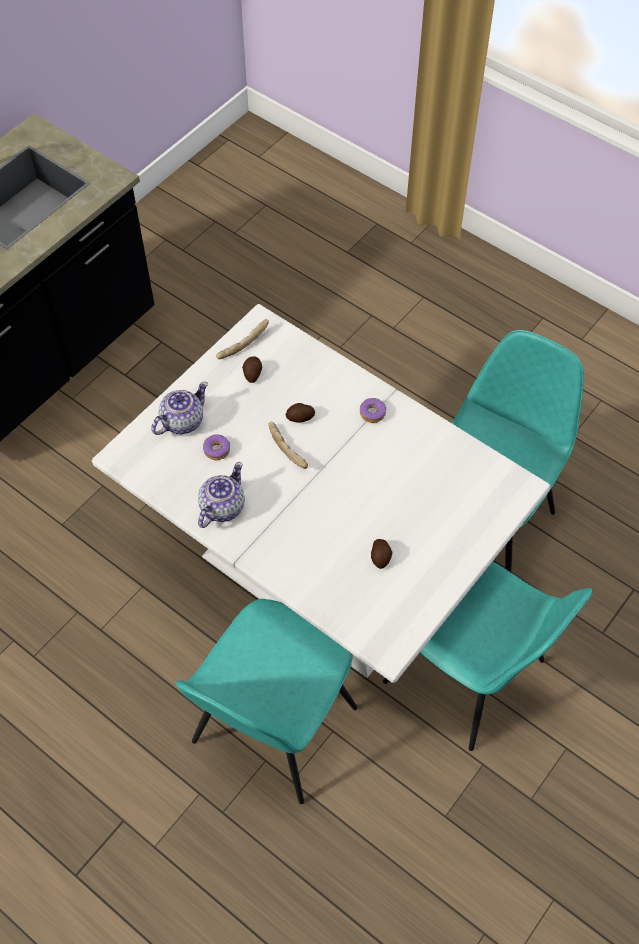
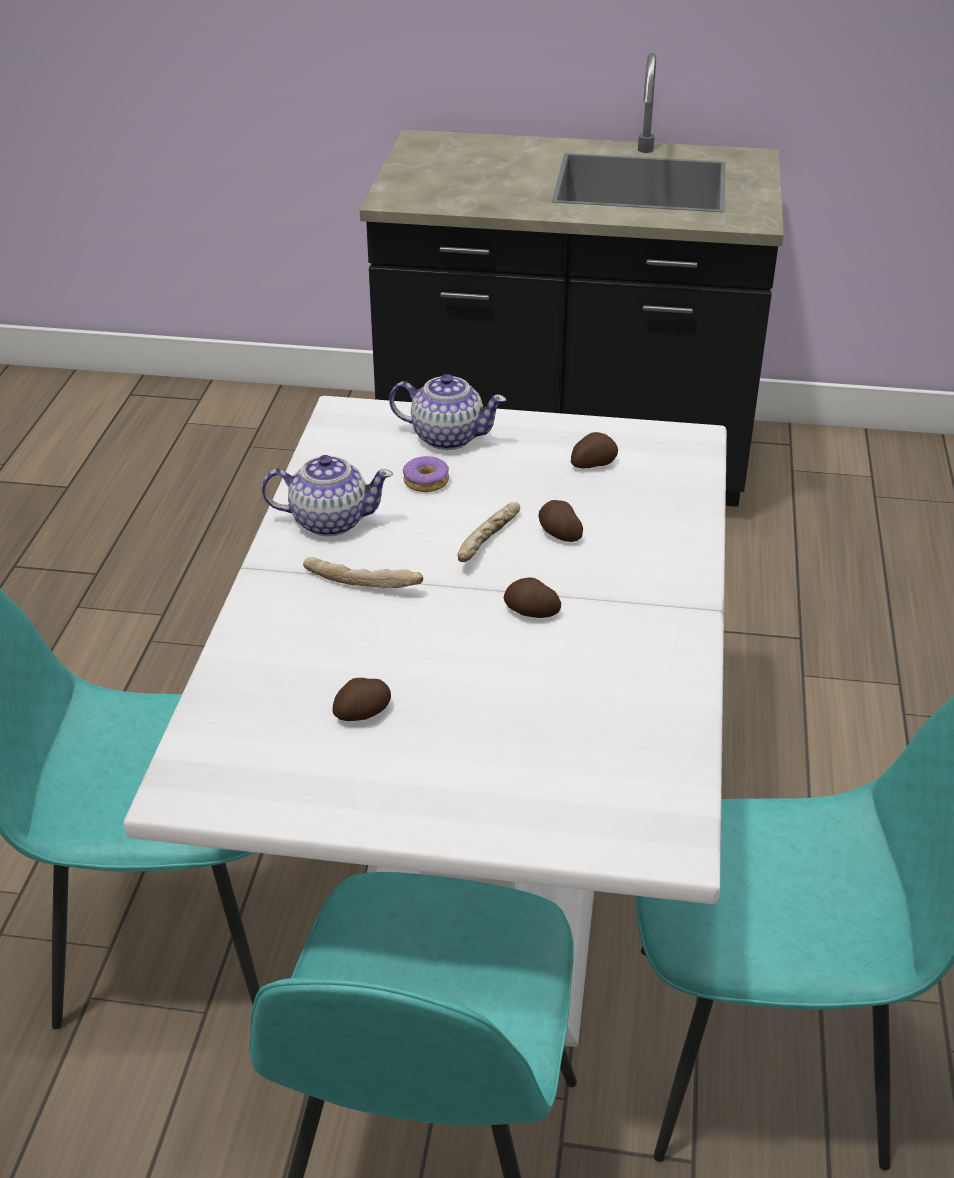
camera: 60 degrees right, 20 degrees down
(243, 343) = (636, 437): bread -> bread (363, 582)
(352, 459) = (531, 612): none -> potato
(372, 413) = (644, 601): donut -> none

